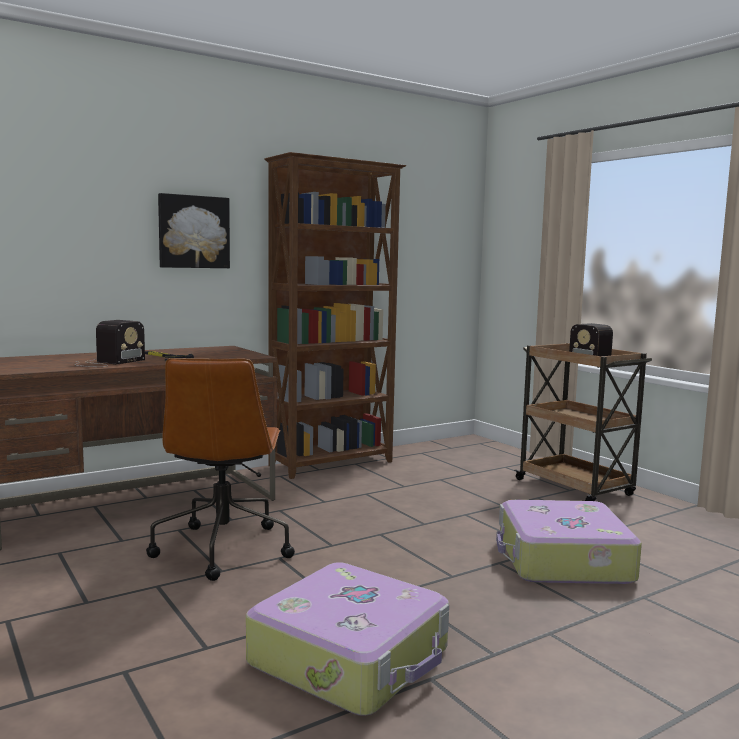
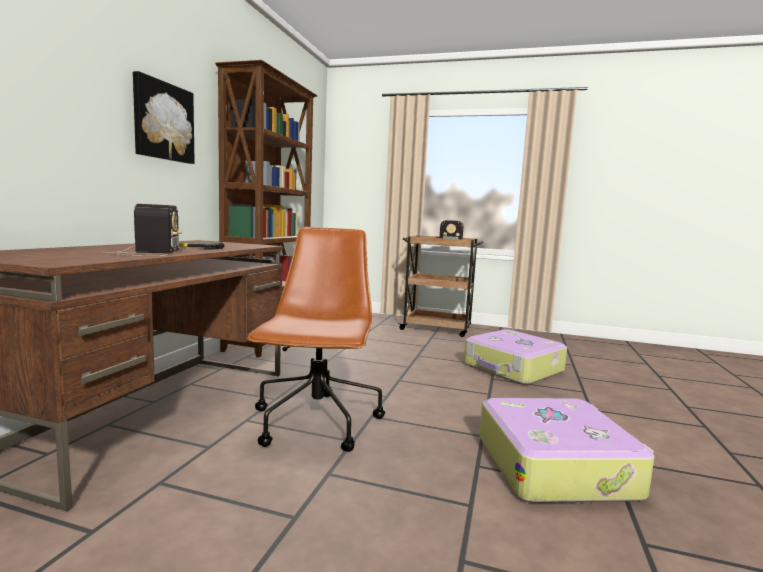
camera: 40 degrees left, 0 degrees up
(223, 548) = (316, 423): brown office chair -> brown office chair turned 135 degrees counterclockwise

